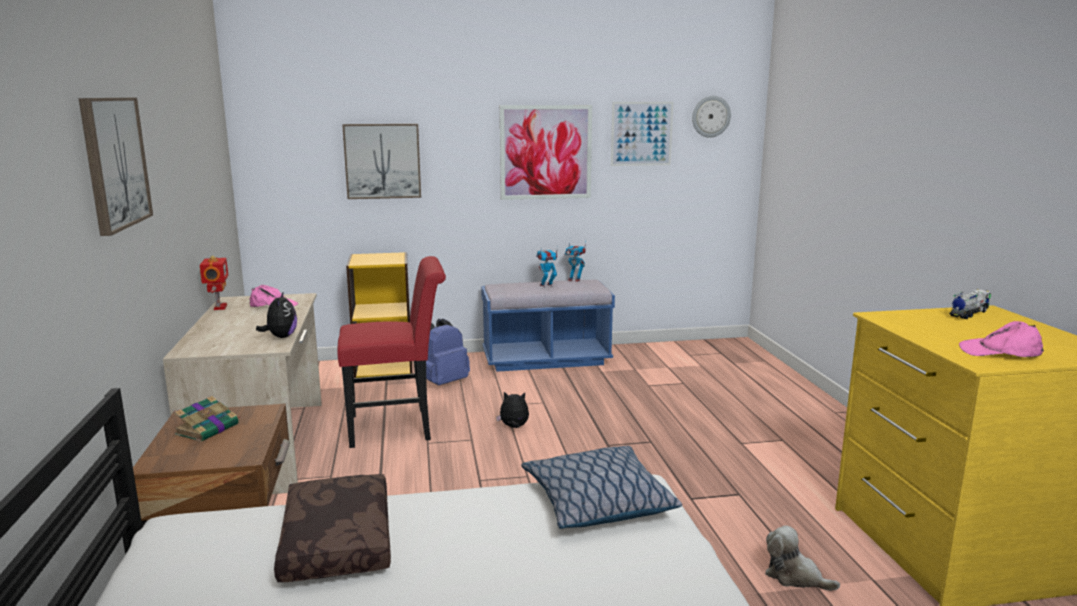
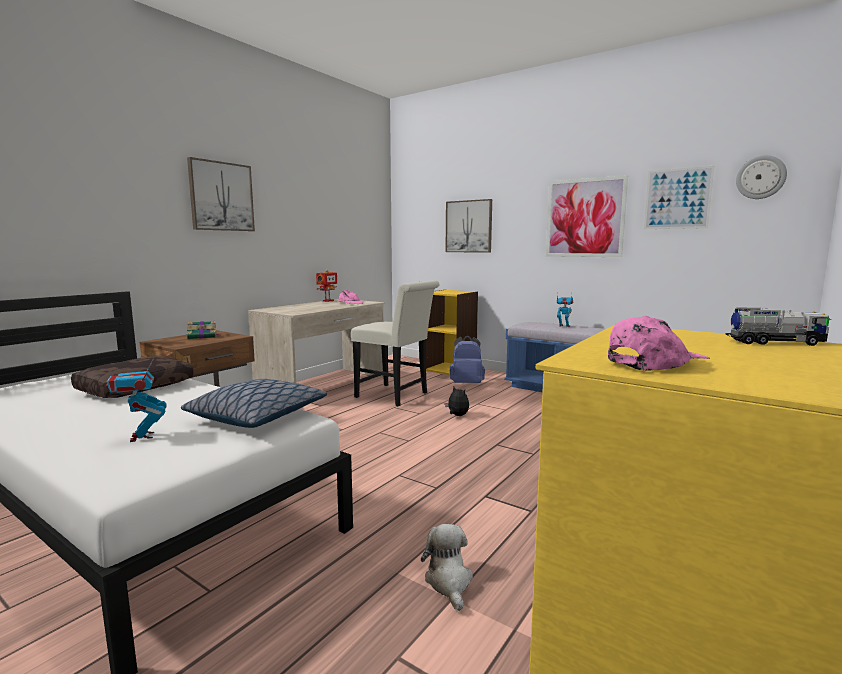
camera: 45 degrees right, 5 degrees down
(281, 337) = (309, 311): plush toy -> none
(397, 427) = (396, 396): red chair -> white chair
(575, 280) = (597, 327): toy robot -> toy robot (141, 436)
(1000, 352) = (654, 362): pink cap -> pink cap turned 90 degrees clockwise

